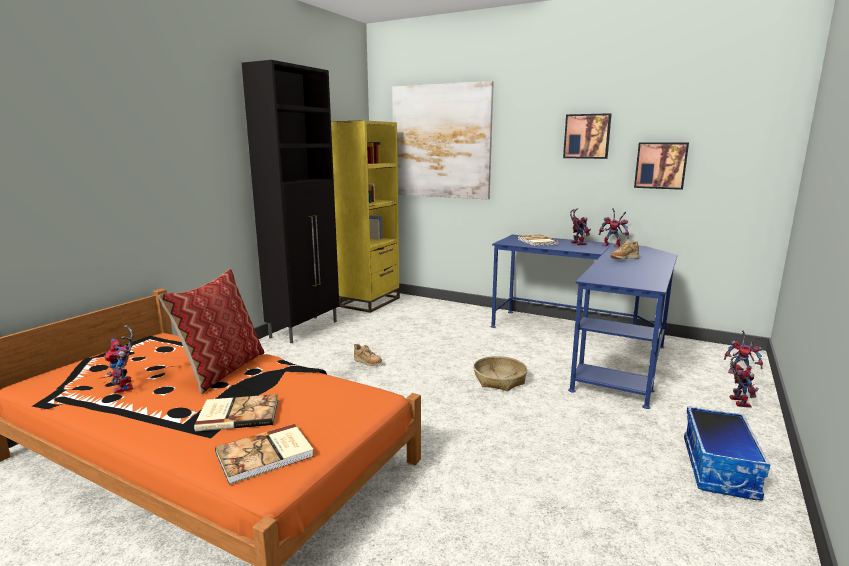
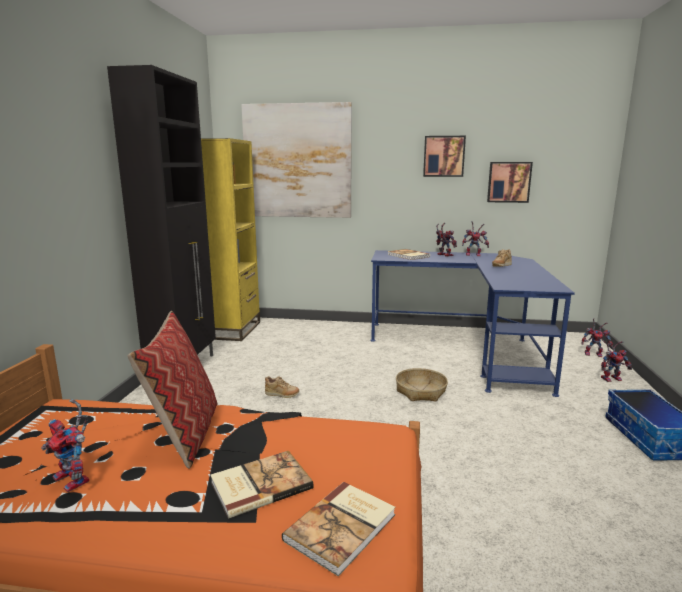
camera: 20 degrees left, 0 degrees up
(737, 401) = (611, 378): toy robot -> toy robot turned 90 degrees clockwise

